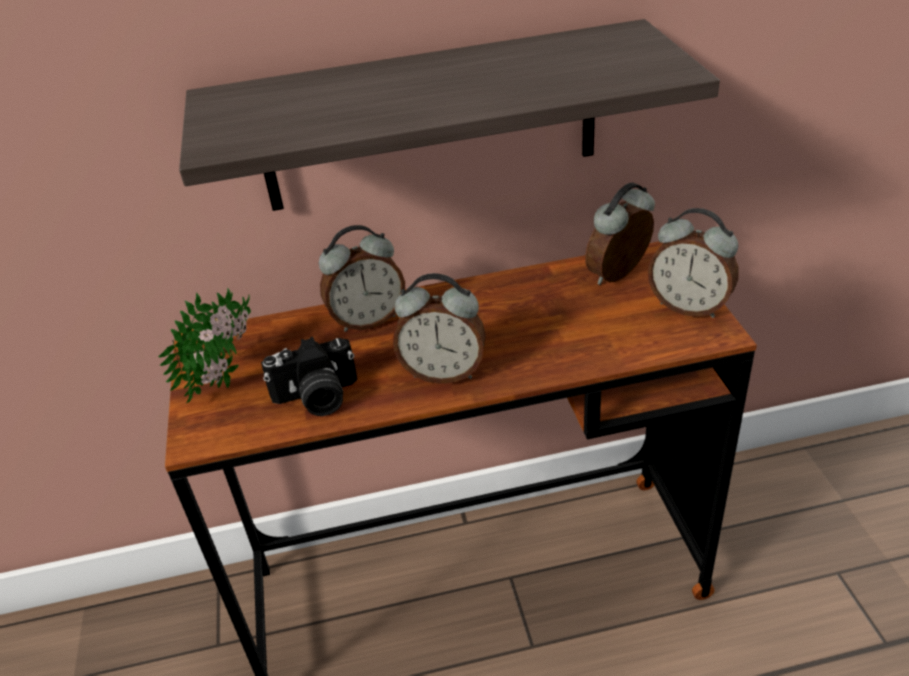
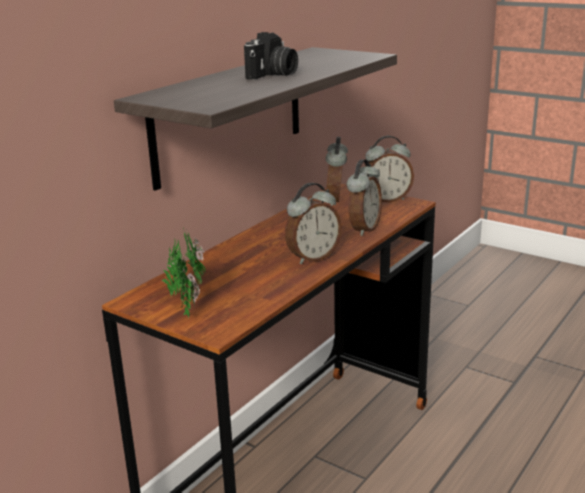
camera: 45 degrees left, 15 degrees down
(317, 398) = (261, 291): camera -> camera (273, 75)
(368, 320) = (229, 256): alarm clock -> alarm clock (363, 229)

